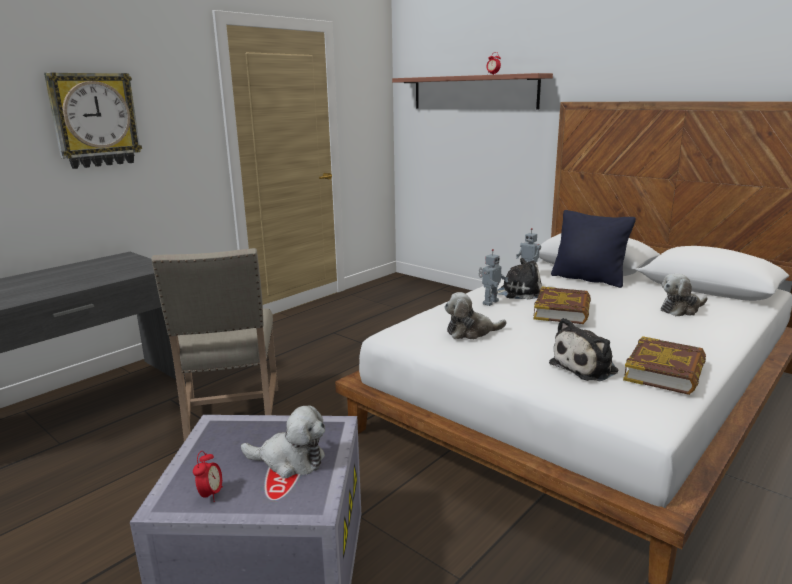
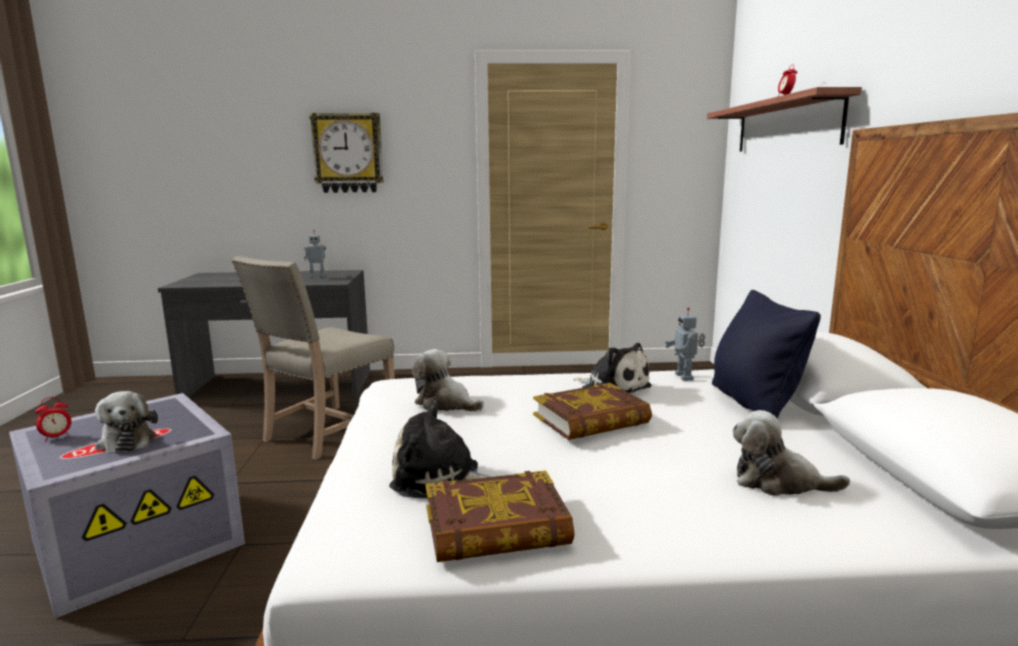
camera: 45 degrees right, 5 degrees down
(489, 302) = (550, 386): toy robot -> toy robot (317, 277)

